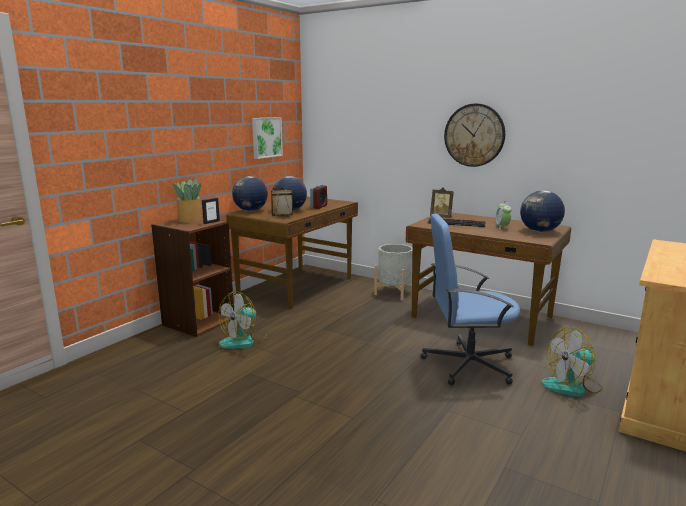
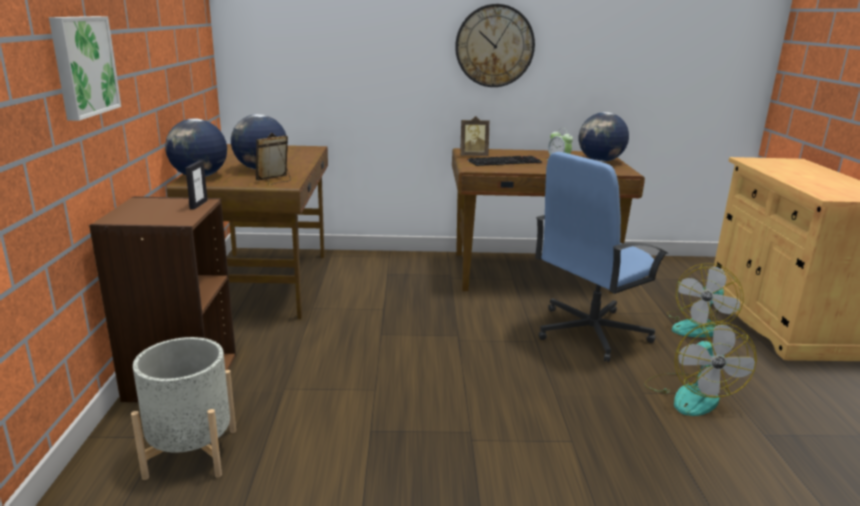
camera: 35 degrees left, 5 degrees up
(189, 220) = (148, 206): potted plant -> none
(244, 340) = (297, 385): fan -> fan (691, 394)
(266, 137) = (185, 51): picture -> picture (82, 66)
(318, 207) = (291, 158): alarm clock -> none
(394, 292) = (402, 264): grey planter -> grey planter (191, 453)

